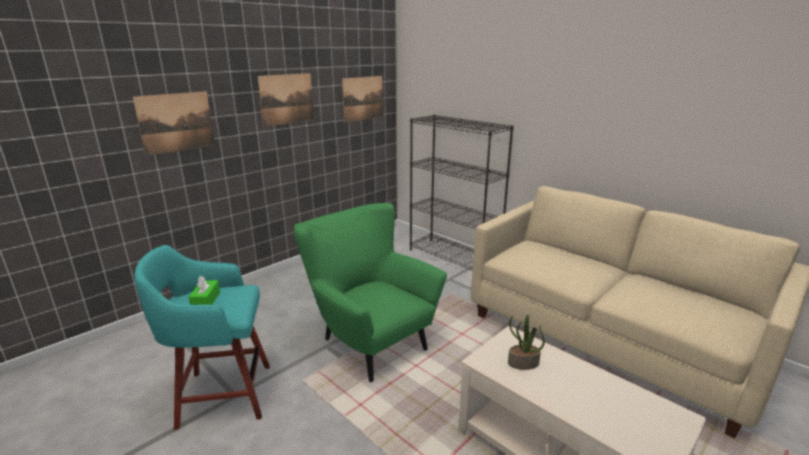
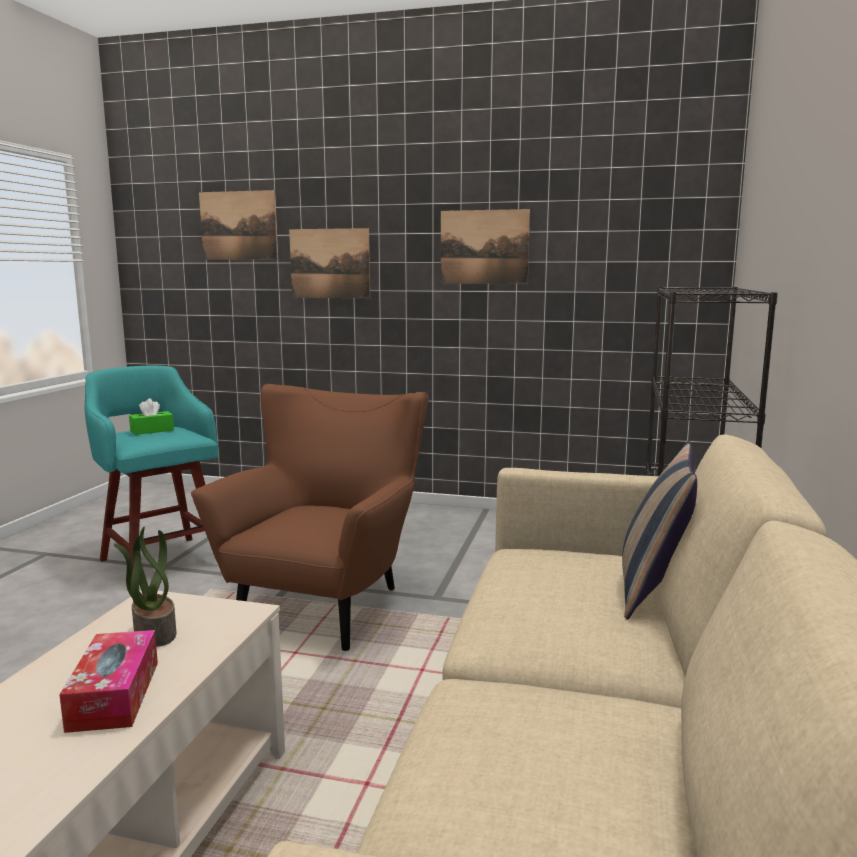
camera: 60 degrees right, 10 degrees down
(363, 98) = (641, 258): picture -> picture (238, 225)
(368, 341) = (328, 603): green armchair -> brown armchair
(559, 249) = (653, 589): none -> pillow
(582, 381) = (114, 695): none -> tissue box

